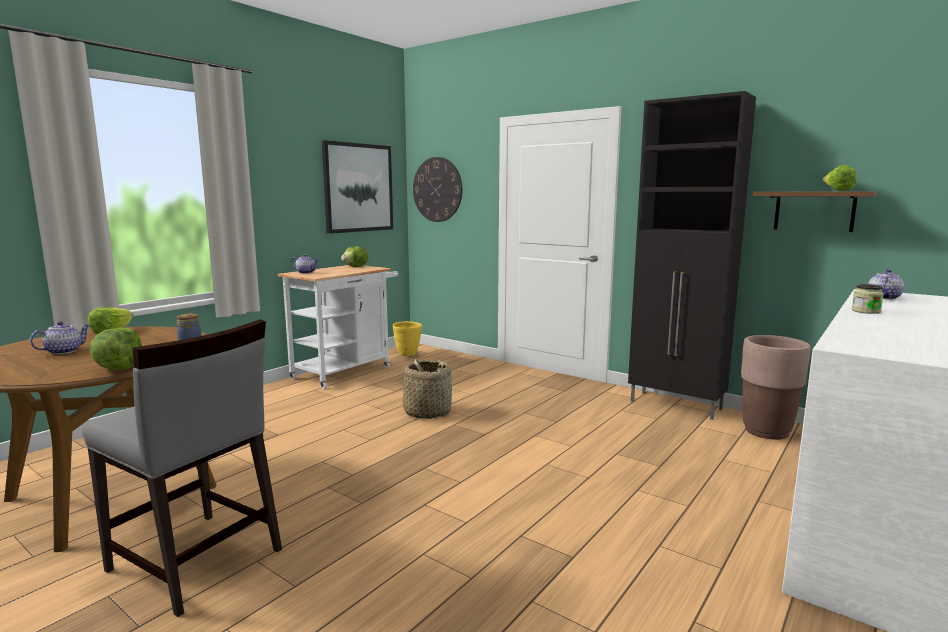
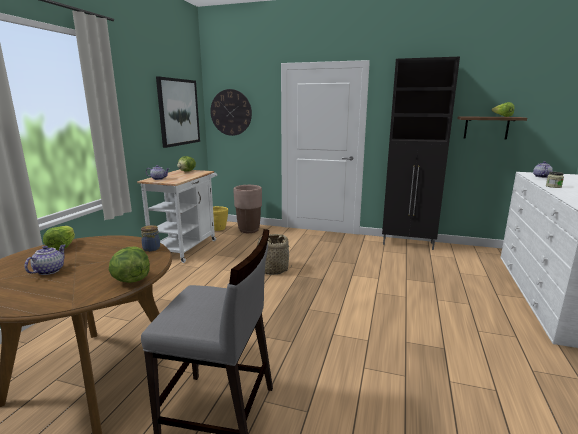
camera: 20 degrees left, 5 degrees up
(766, 431) = (464, 253): brown planter -> brown planter (249, 230)

